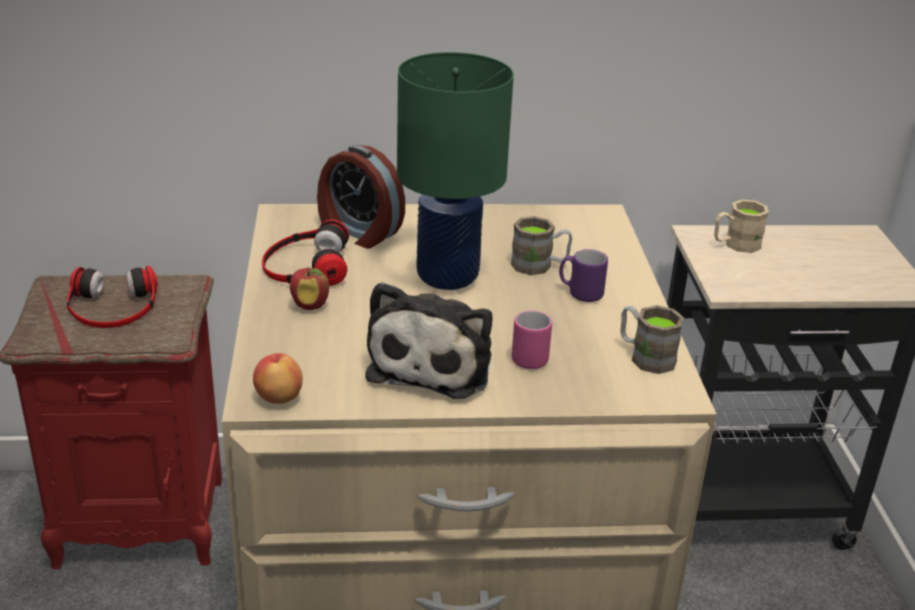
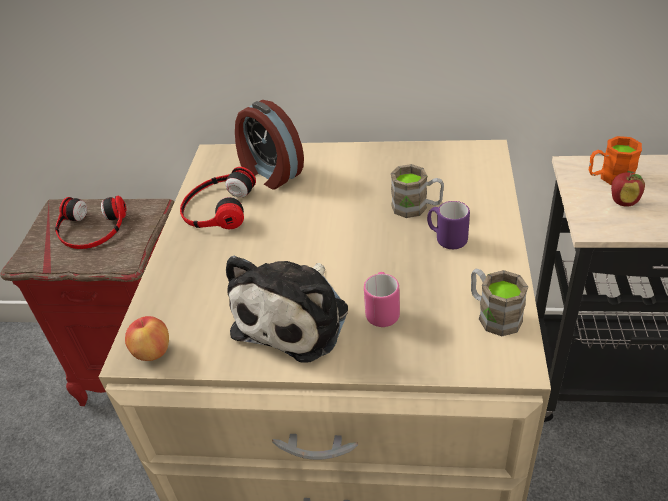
camera: 15 degrees right, 10 degrees up
(310, 306) = (208, 250): apple -> apple (623, 202)
(448, 280) = (332, 224): green table lamp -> none
(735, 244) = (609, 177): beige mug -> orange mug

